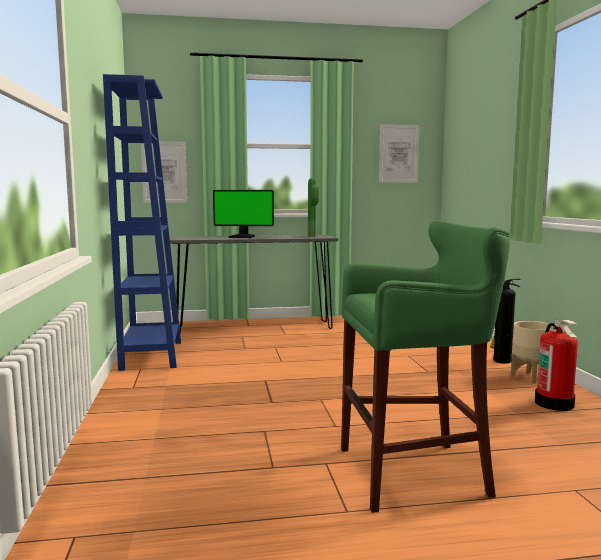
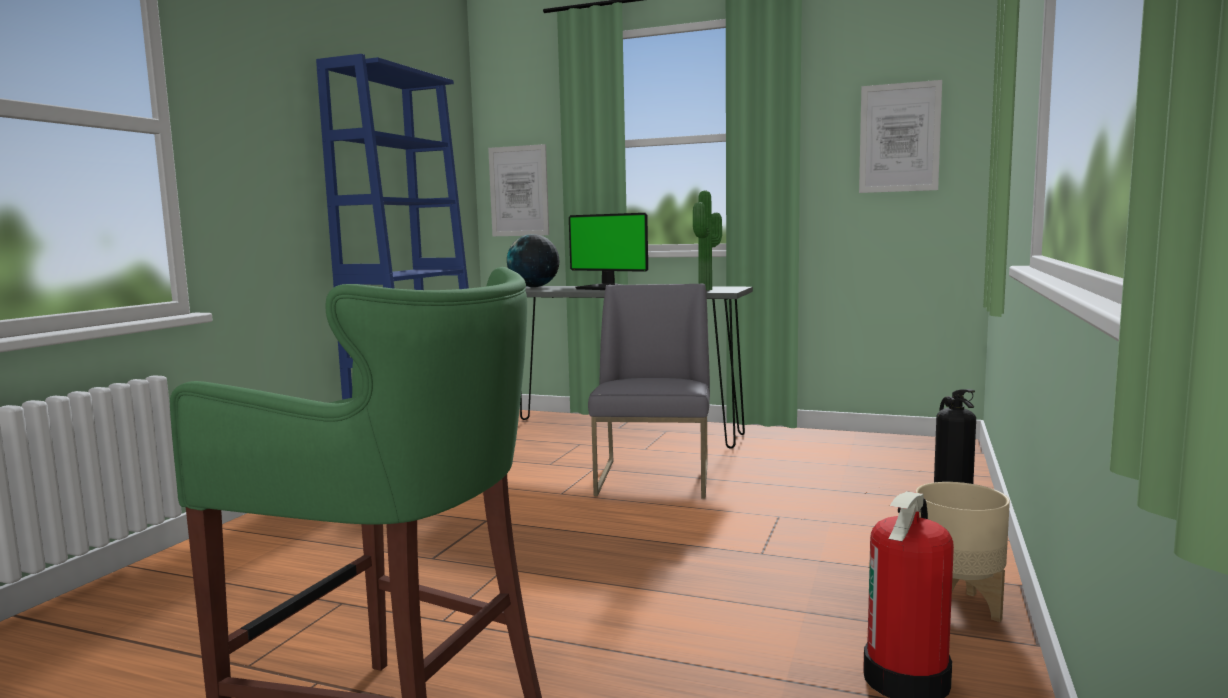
camera: 30 degrees right, 0 degrees up
(191, 237) = (534, 287): none -> globe
(318, 348) = (655, 479): none -> grey chair

